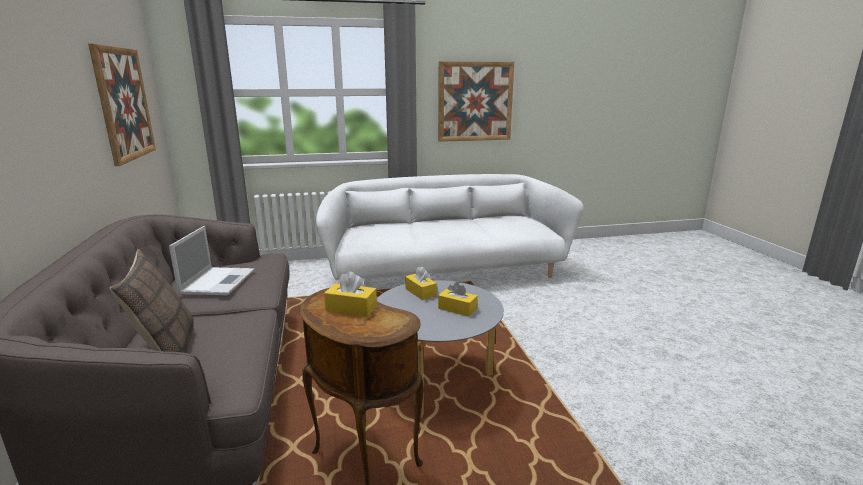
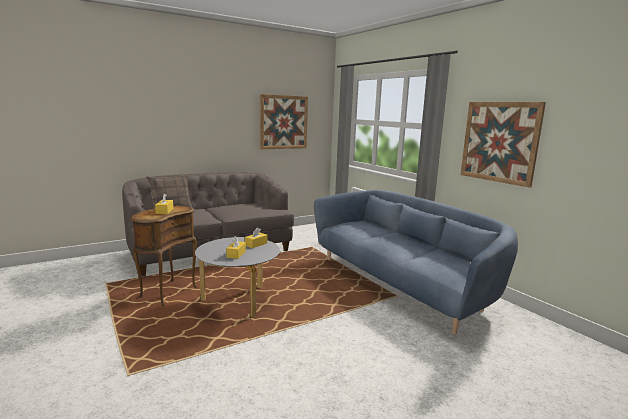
camera: 70 degrees right, 5 degrees down
(218, 281) = (238, 207): laptop -> none
(444, 273) = (401, 284): white sofa -> blue sofa

